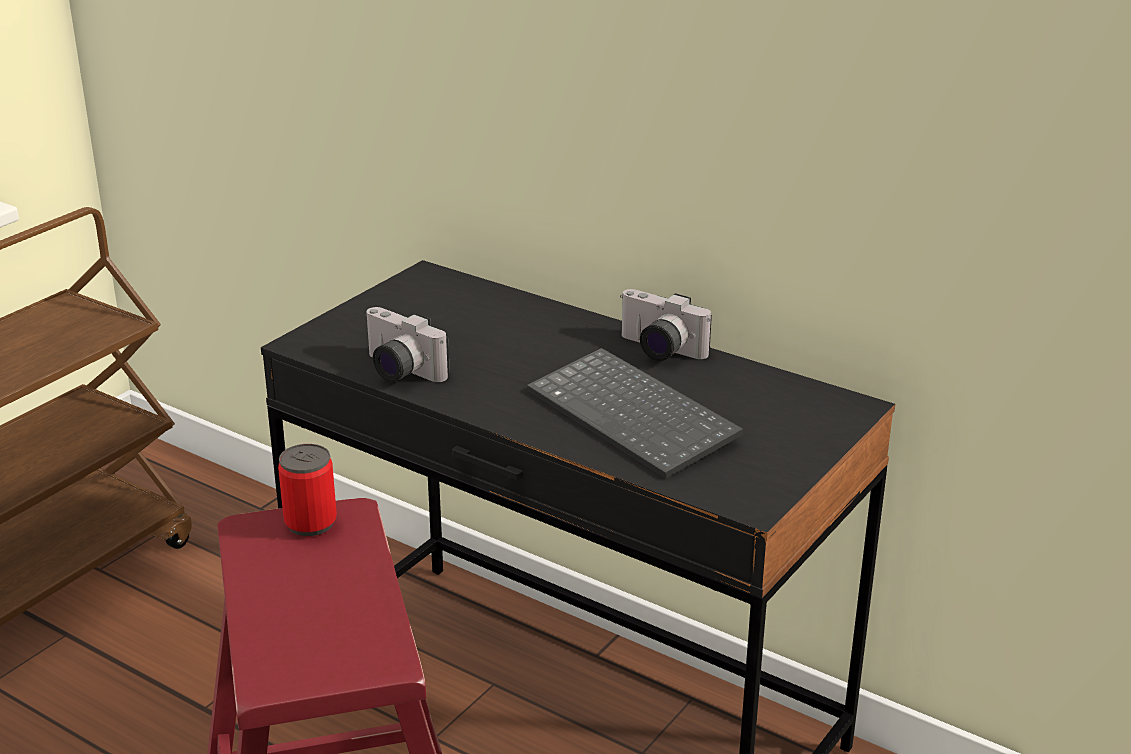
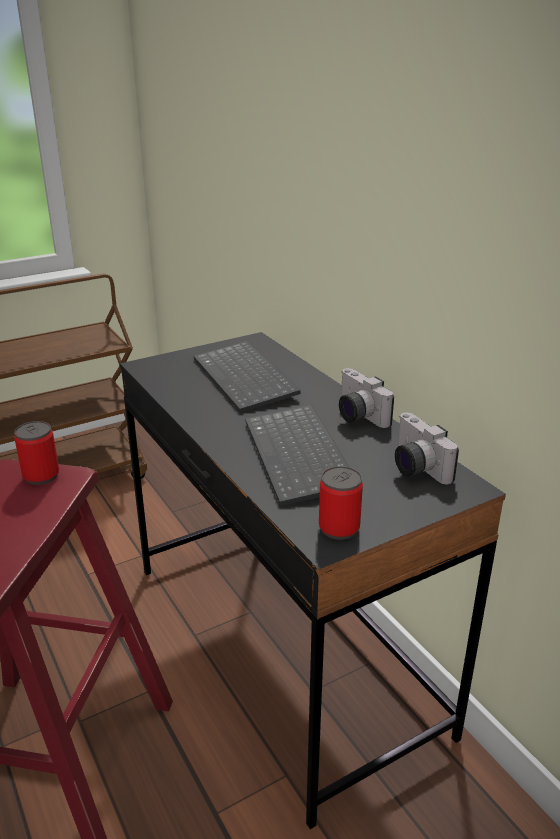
camera: 25 degrees right, 0 degrees up
(397, 371) = (179, 393): camera -> camera (414, 467)
(471, 332) = (247, 378): none -> keyboard
(752, 485) = (339, 528): none -> can

